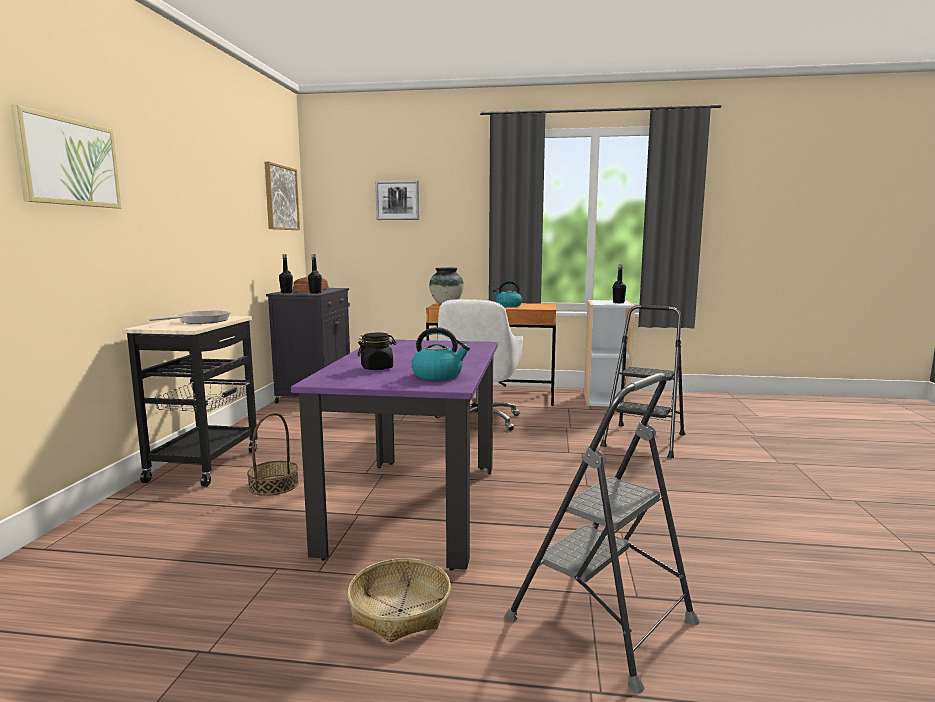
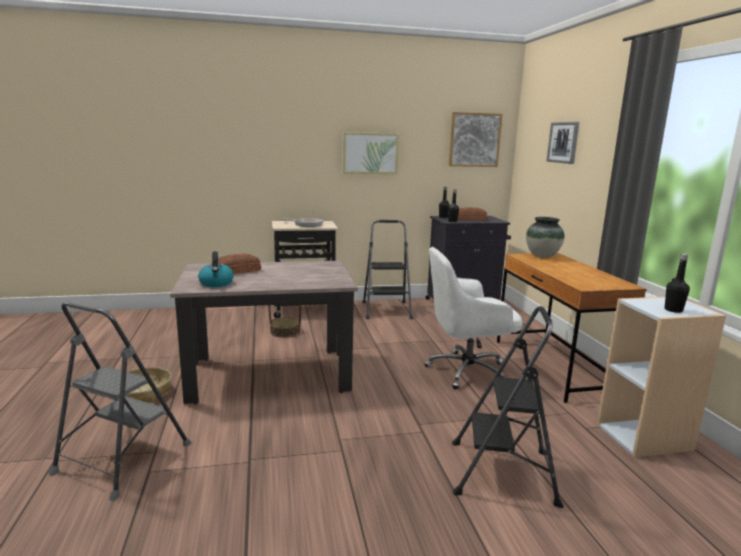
camera: 70 degrees right, 5 degrees up
(69, 162) = (250, 133): picture -> picture (370, 153)
(278, 424) = (386, 309): none -> black step ladder
(377, 368) = (236, 271): black jar -> bread
(415, 506) = (269, 375): purple dining table -> beige dining table
(508, 305) = (578, 273): kettle -> none

